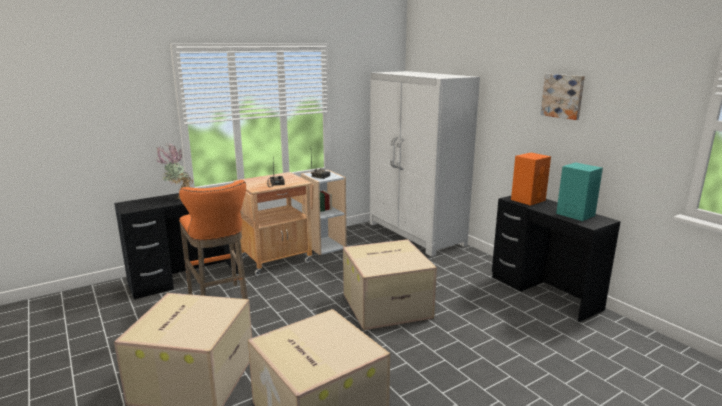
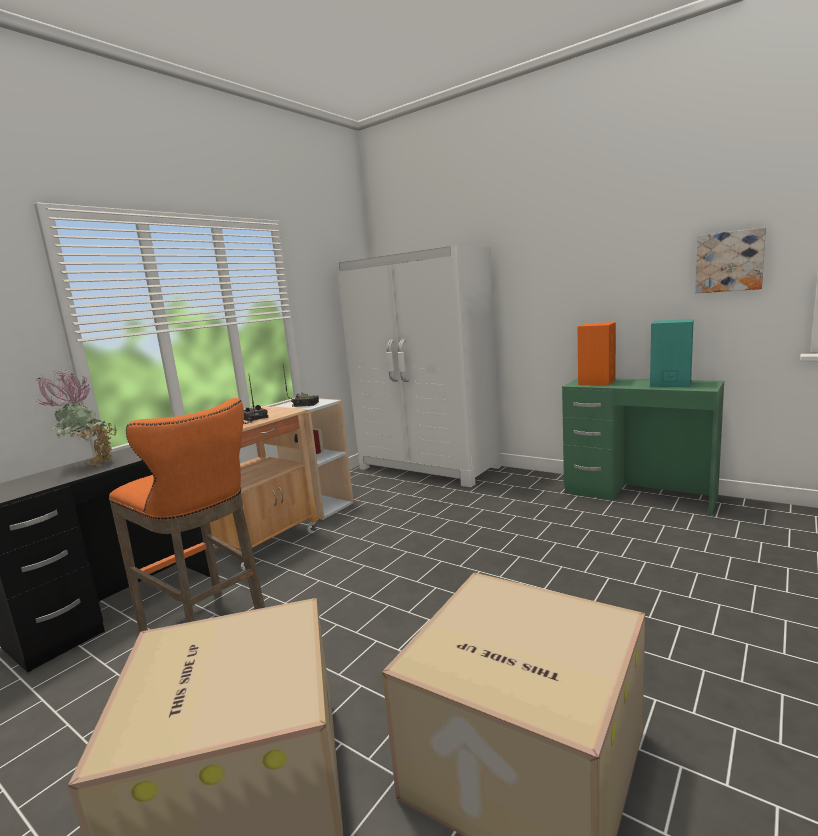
camera: 20 degrees left, 5 degrees down
(387, 304) = (473, 558): cardboard box -> none
(544, 292) = (638, 494): black desk -> green desk
(563, 96) = (617, 246): picture -> picture (729, 261)

